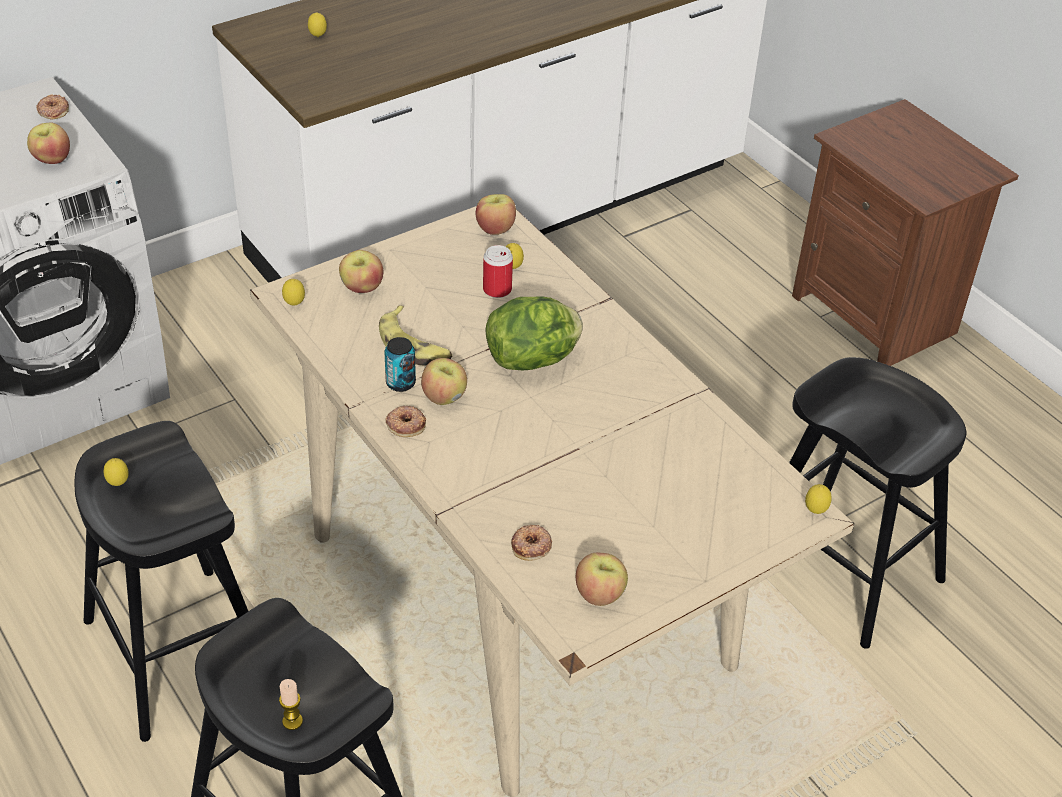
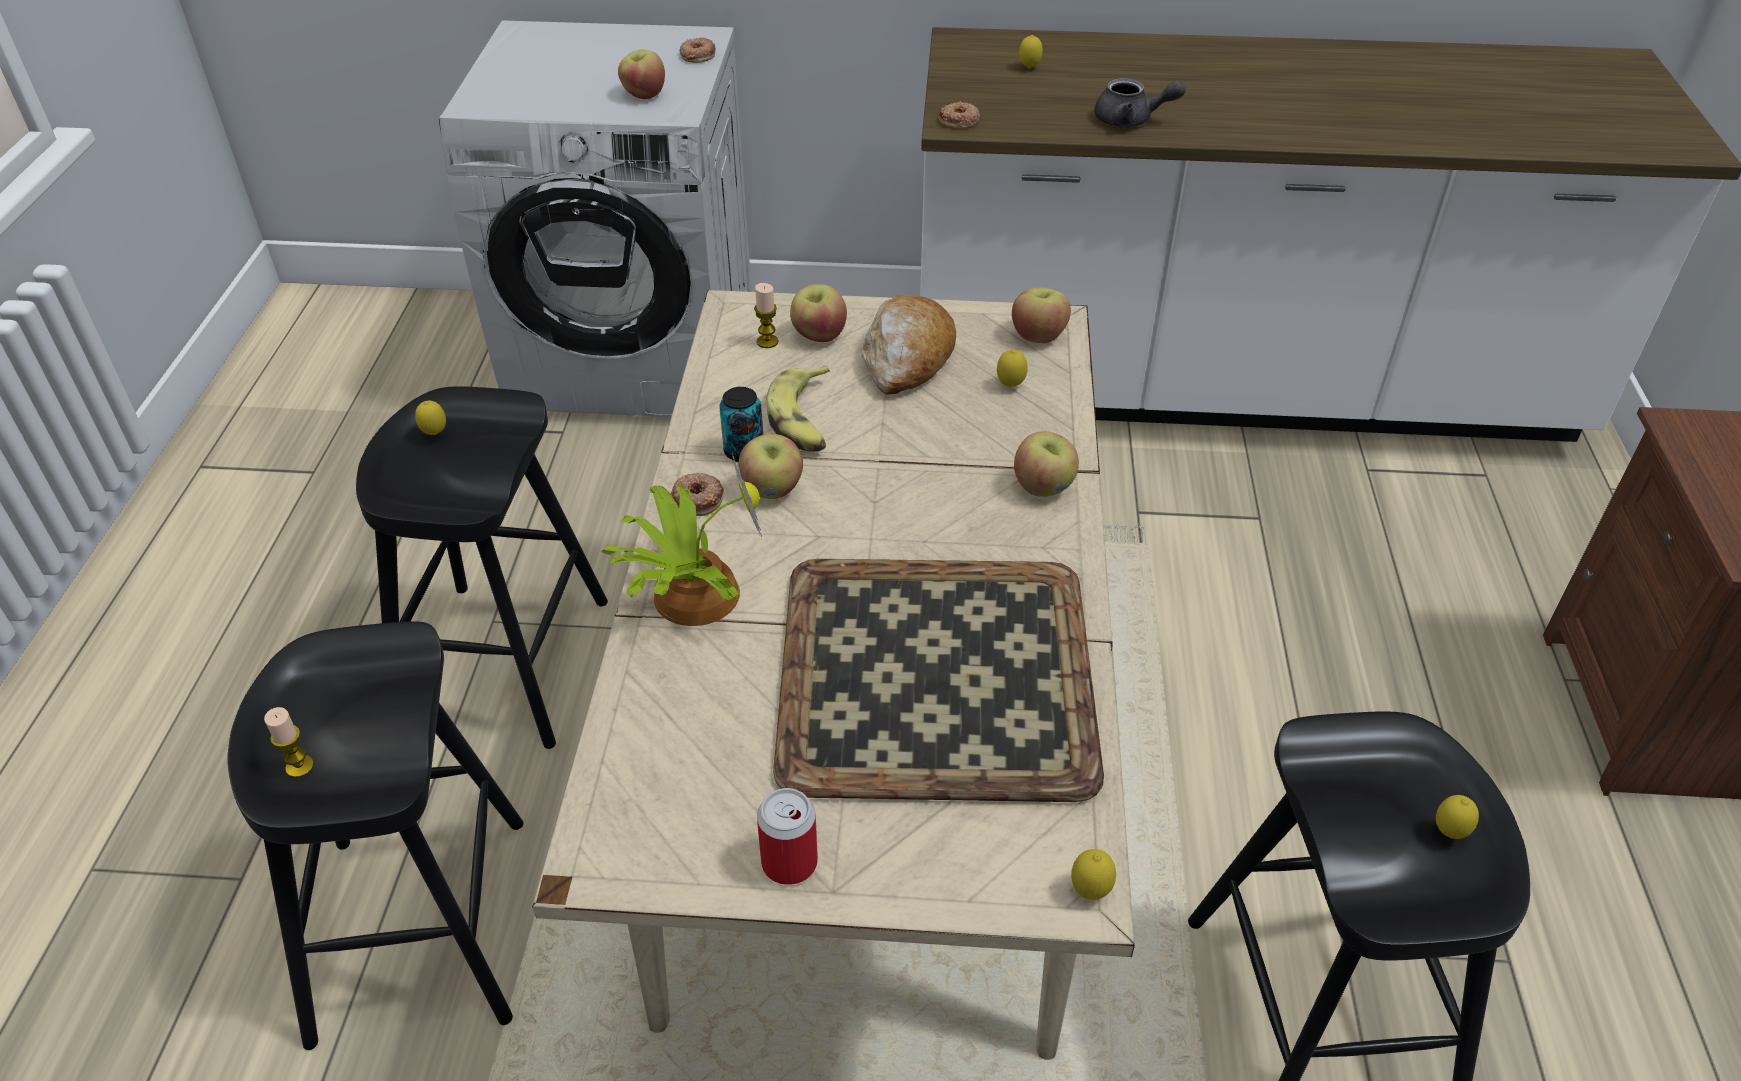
camera: 40 degrees right, 0 degrees up
(294, 304) = (731, 322): lemon -> lemon (1448, 833)
(333, 307) = (767, 342): none -> candle
(426, 54) = (1131, 120): none -> grey teapot
(433, 278) = (907, 358): none -> bread
(466, 479) = (691, 593): none -> potted plant
(497, 290) = (966, 401): can -> can (789, 862)
(531, 546) = (673, 713): donut -> donut (959, 120)
(533, 359) = (921, 498): lettuce -> none
(600, 594) = (682, 823): apple -> apple (1043, 487)
(643, 453) = (933, 678): none -> tray

